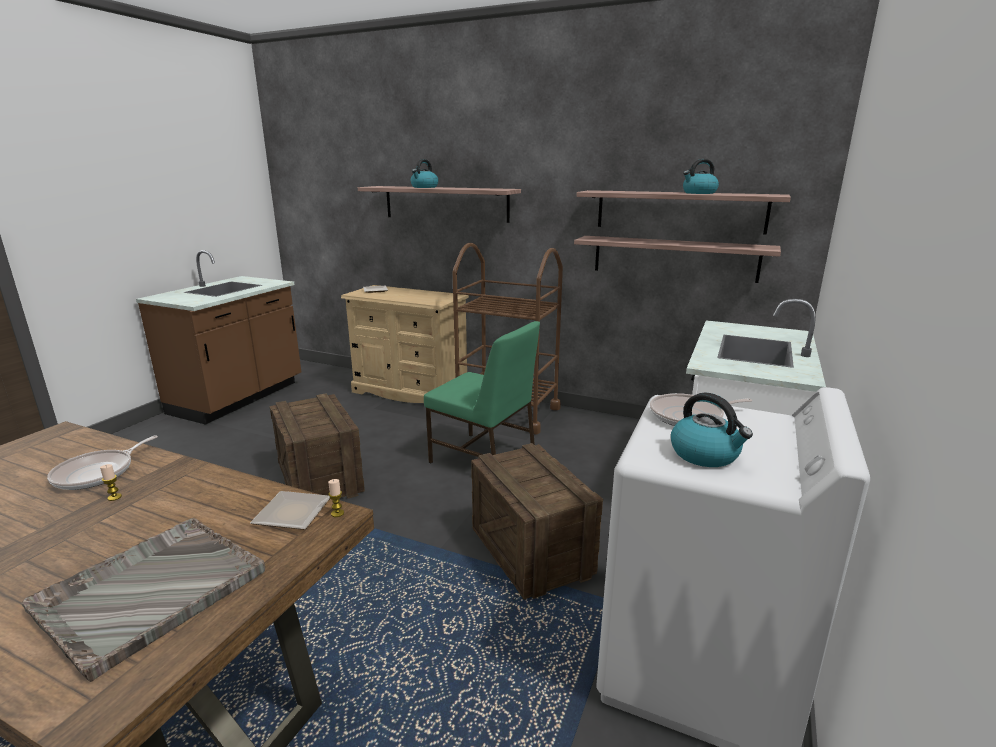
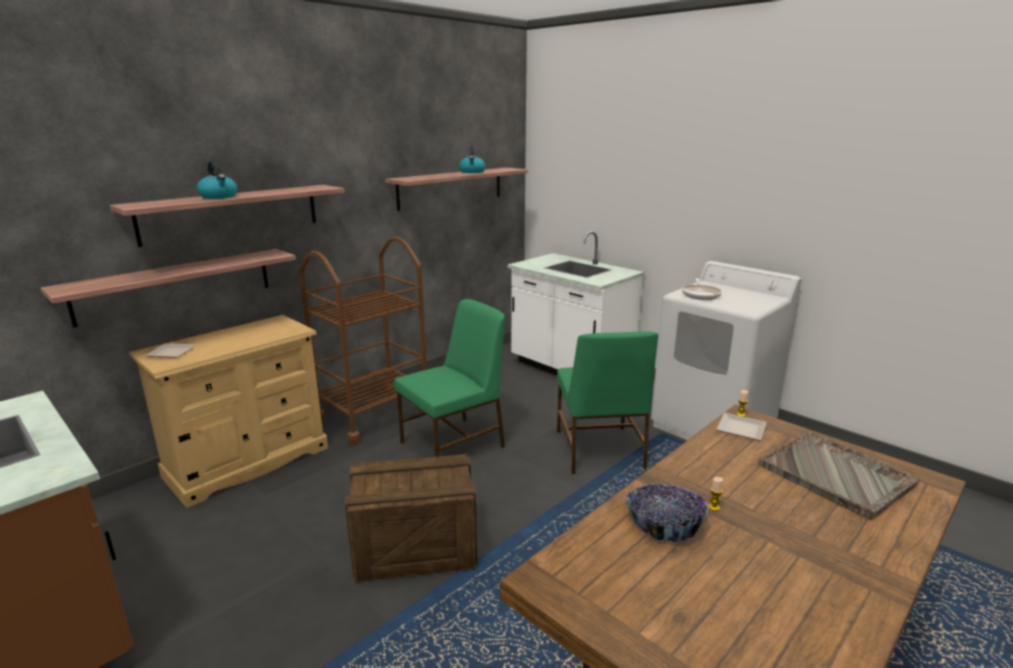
camera: 70 degrees left, 0 degrees up
(98, 473) = (664, 525): frying pan -> bowl
(530, 550) = (598, 450): crate -> green chair
(674, 258) = (452, 226): shelf -> shelf (176, 285)
(705, 454) = (746, 301): kettle -> none

